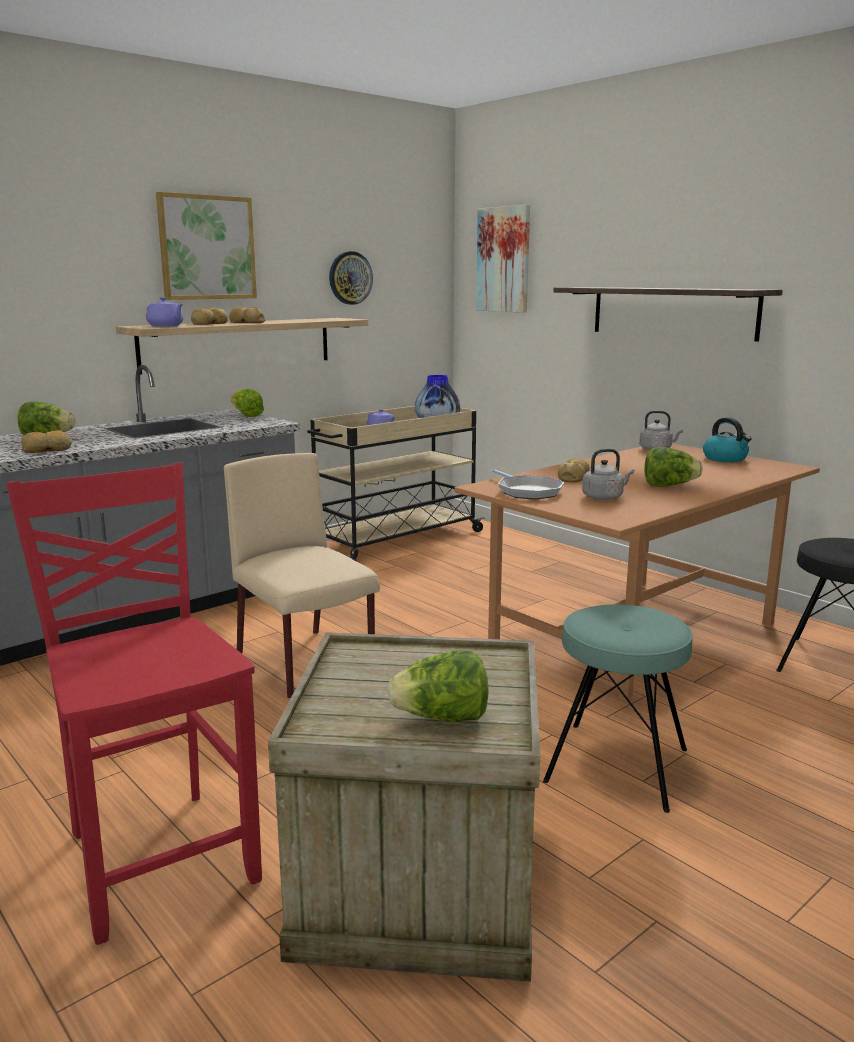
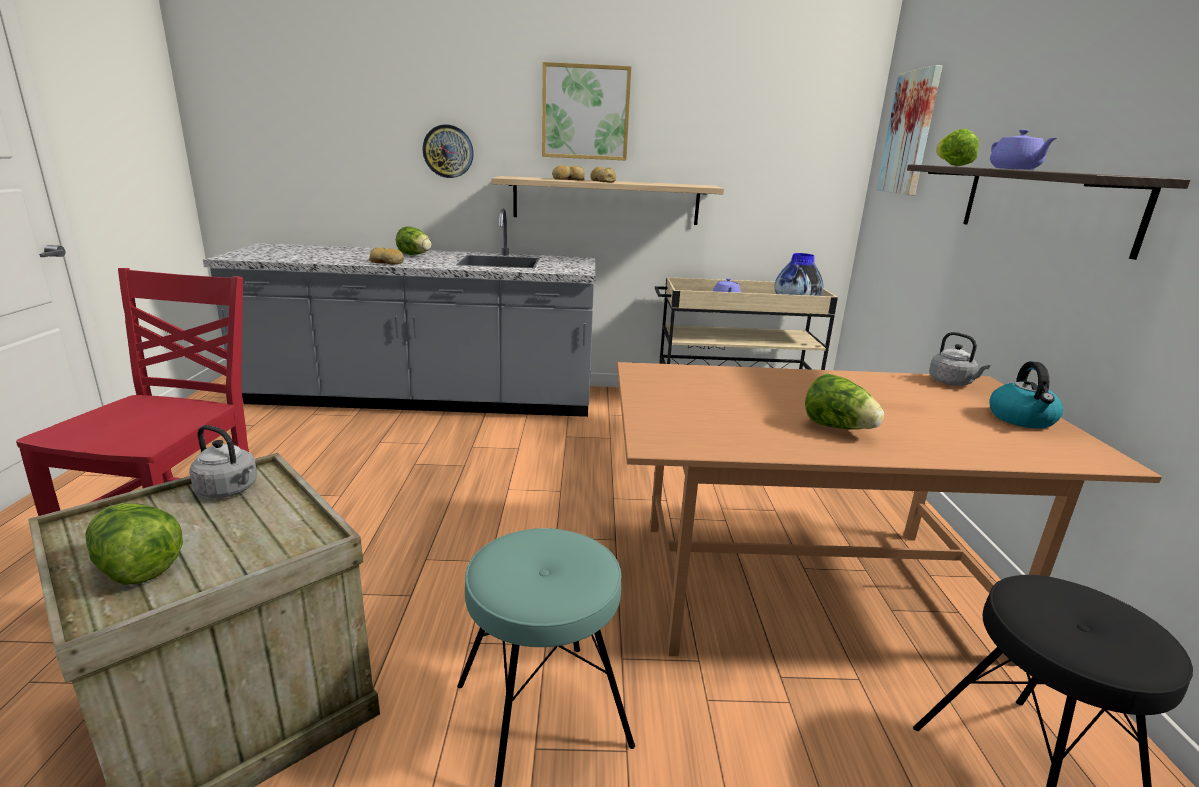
camera: 40 degrees right, 5 degrees up
(166, 326) = (524, 178): purple teapot -> purple teapot (1015, 169)
(246, 415) = (581, 263): lettuce -> lettuce (950, 165)
(306, 664) = (490, 481): beige chair -> none
(350, 278) = (735, 147): wall clock -> wall clock (448, 151)
(527, 491) = (665, 385): frying pan -> none
(573, 477) = (754, 385): bread -> none
(604, 497) = (722, 416): grey kettle -> grey kettle (230, 490)

